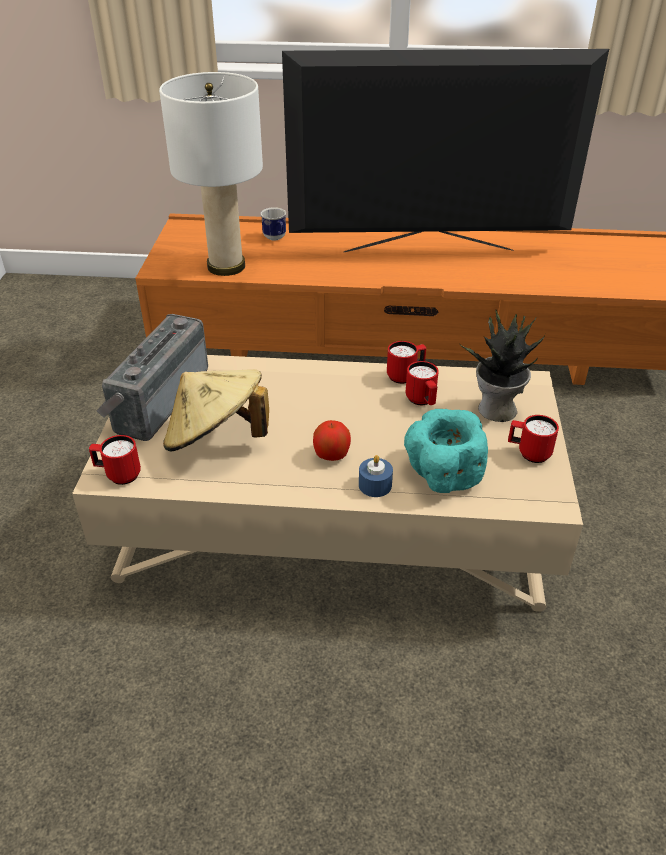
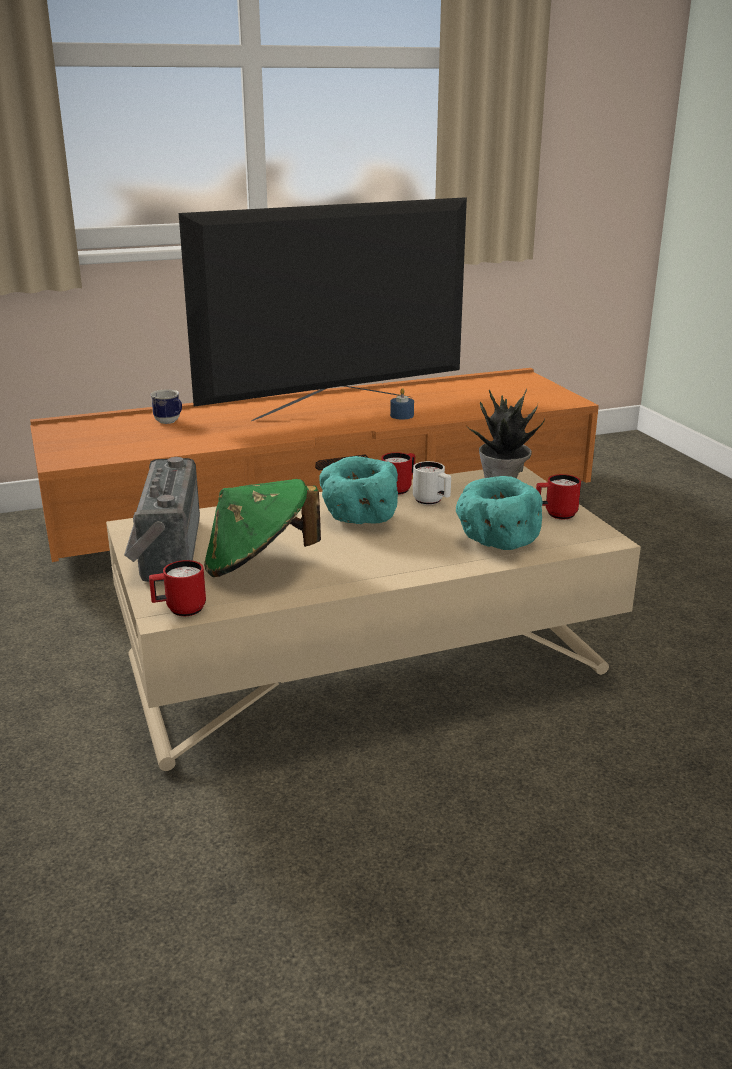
camera: 25 degrees left, 15 degrees down
(216, 439) = (258, 564): beige hat -> green hat
(225, 266) = (135, 449): white table lamp -> none
(331, 455) = (384, 551): apple -> none
(341, 406) = (360, 518): none -> turquoise bowl
(375, 485) = (445, 561): blue candle -> blue candle (402, 415)
(422, 401) = (432, 501): red mug -> white mug

